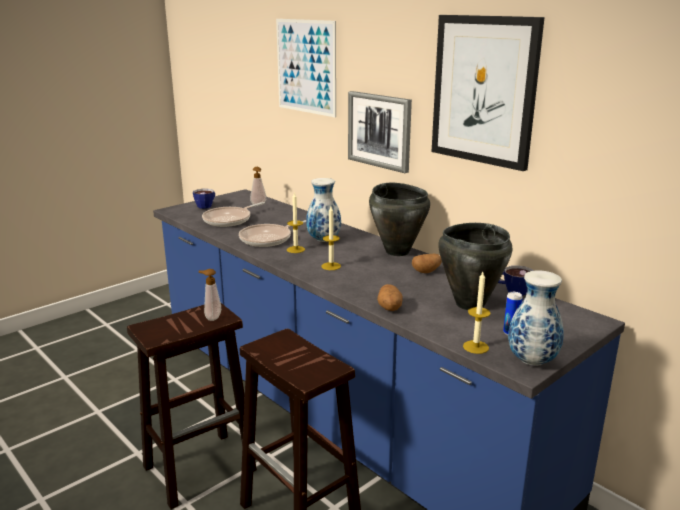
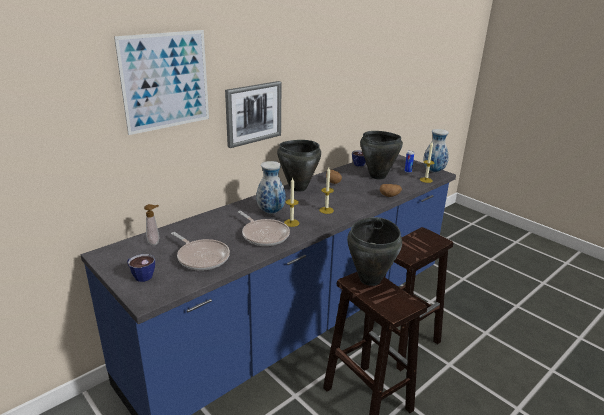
camera: 90 degrees left, 5 degrees up
(211, 318) = (370, 279): soap dispenser -> black cooking pot
(484, 90) = (324, 61): picture -> none

